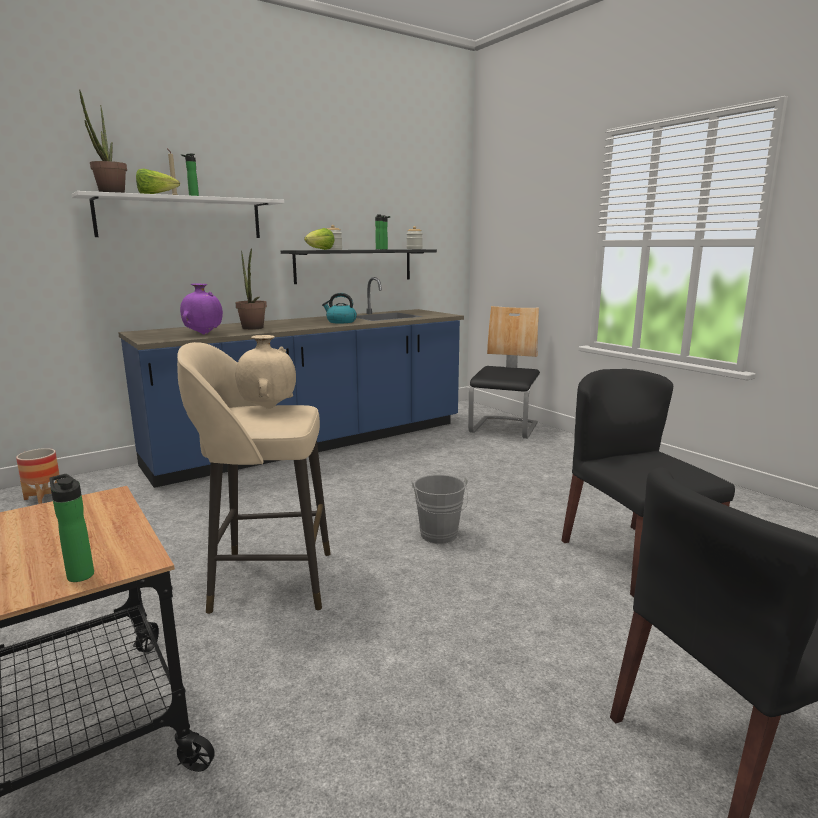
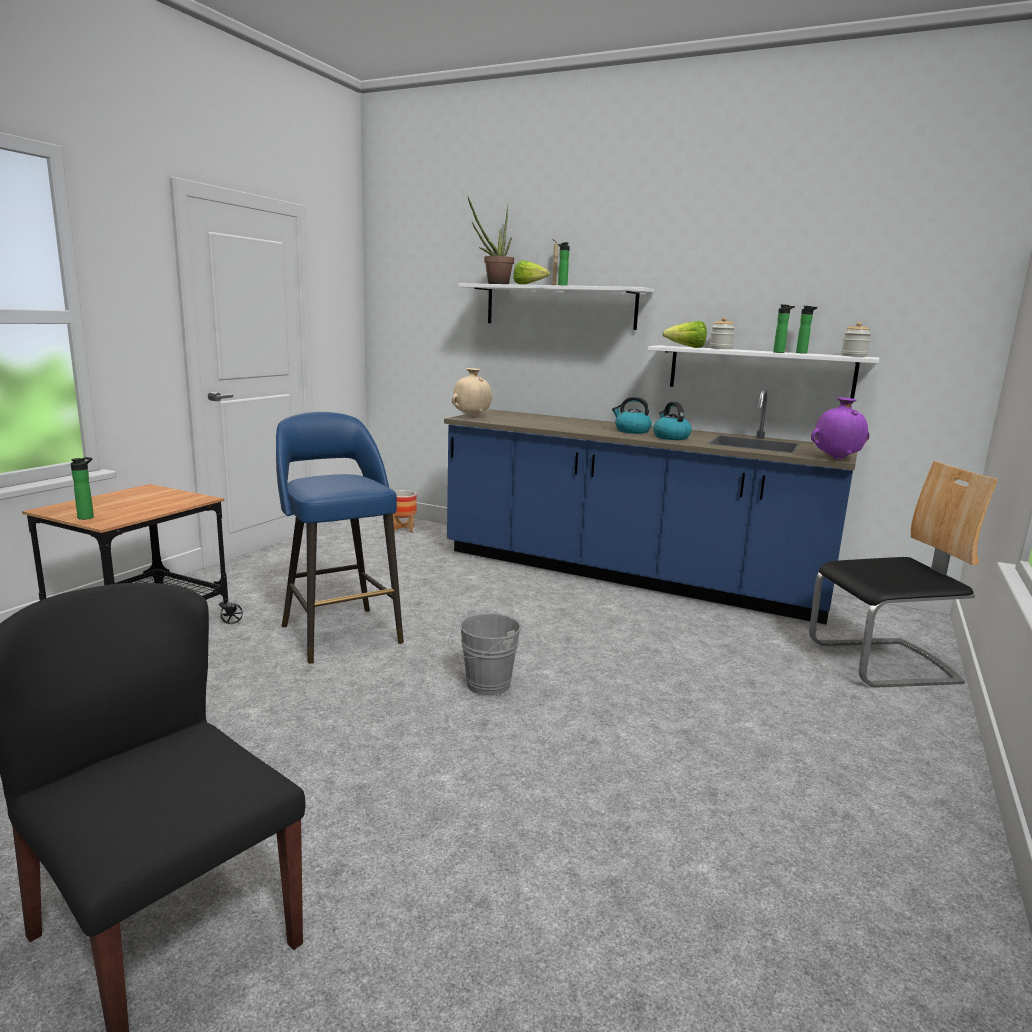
camera: 60 degrees right, 0 degrees up
(204, 334) = (514, 421): purple vase -> purple vase (837, 459)
(253, 328) = (568, 426): potted plant -> none
(268, 408) = (353, 480): beige vase -> beige vase (472, 417)
(268, 581) = (340, 633): beige stool -> blue stool
(303, 323) = (631, 431): none -> kettle
(354, 265) = (760, 372): black shelf -> white shelf
(633, 558) = (555, 831): black chair -> none

